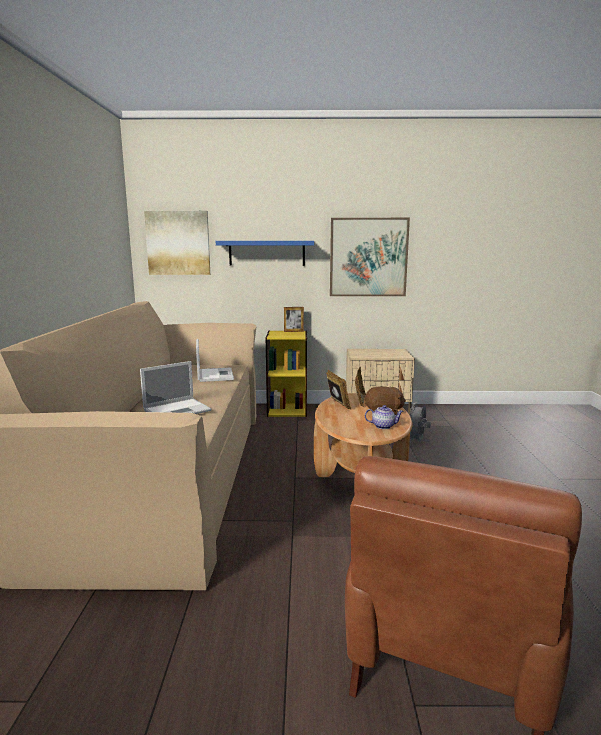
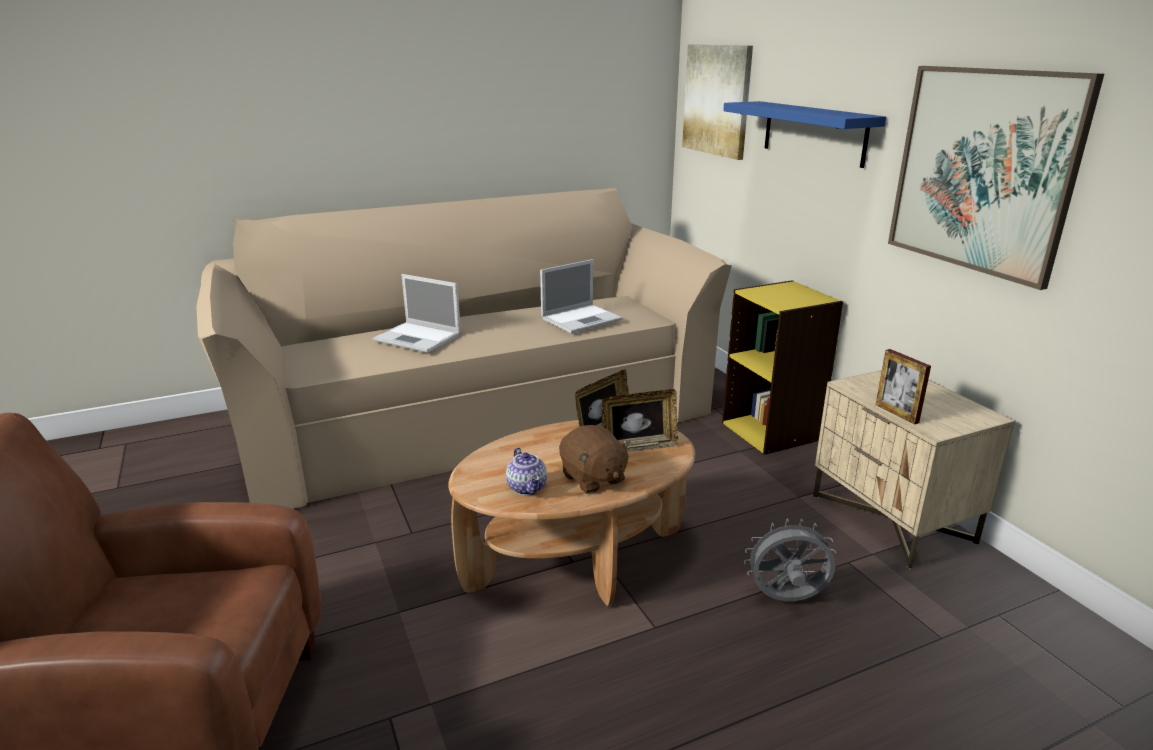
camera: 65 degrees right, 10 degrees up
(293, 331) = (813, 295): picture frame -> picture frame (896, 413)

